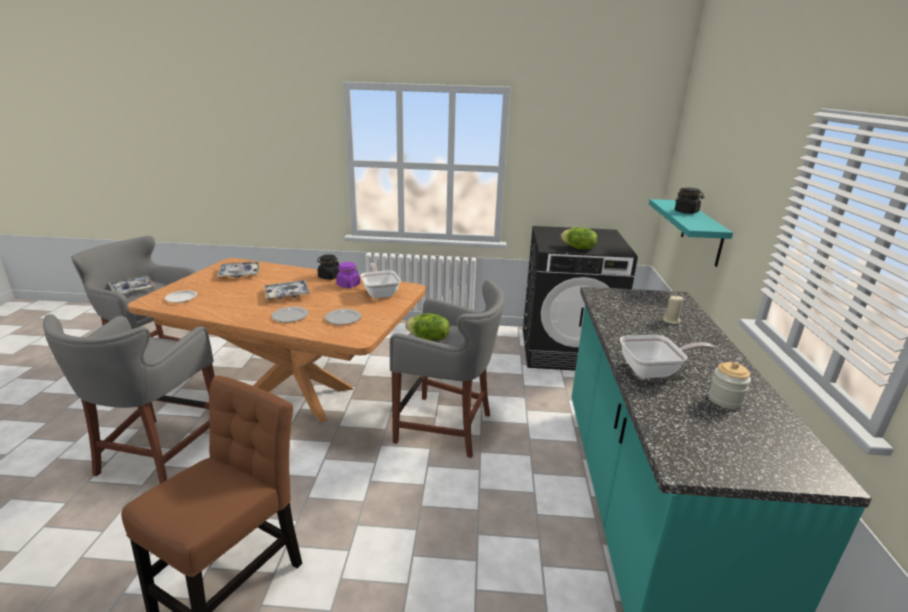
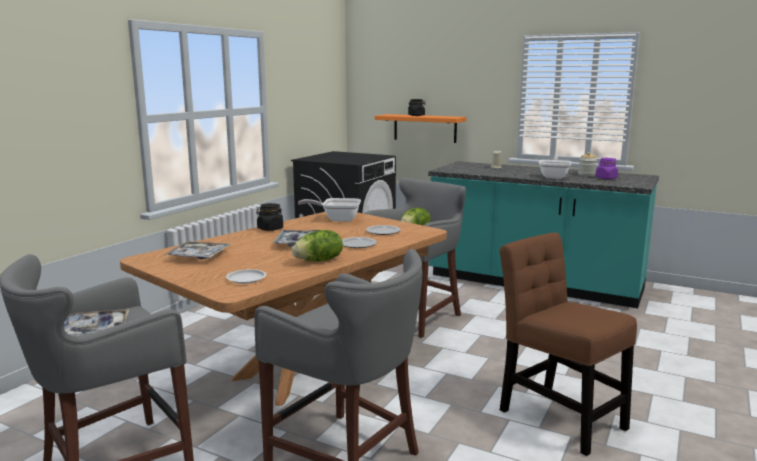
camera: 65 degrees left, 10 degrees down
(348, 285) = (303, 225): purple jar -> purple jar (606, 178)
(578, 248) = (364, 159): lettuce -> lettuce (319, 261)
(702, 232) = (425, 128): turquoise shelf -> orange shelf

